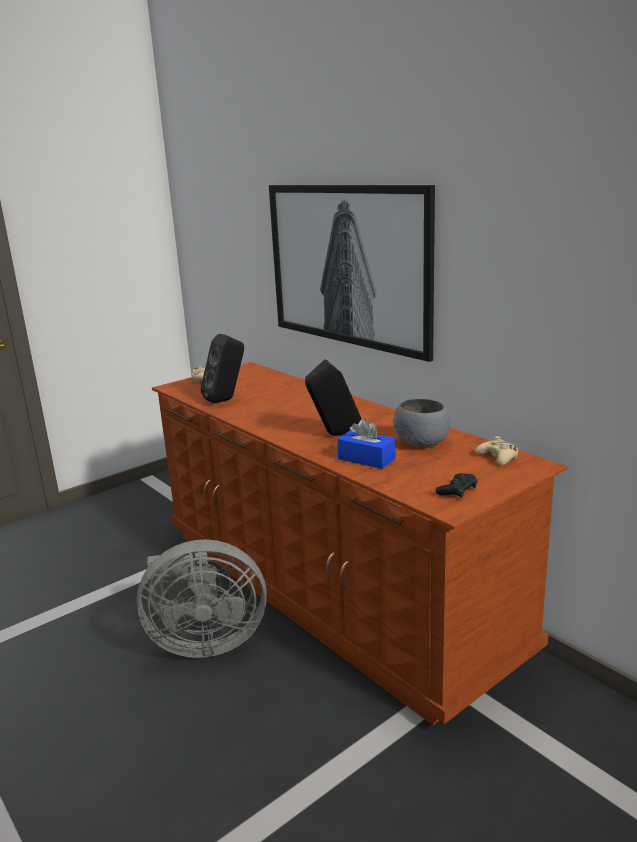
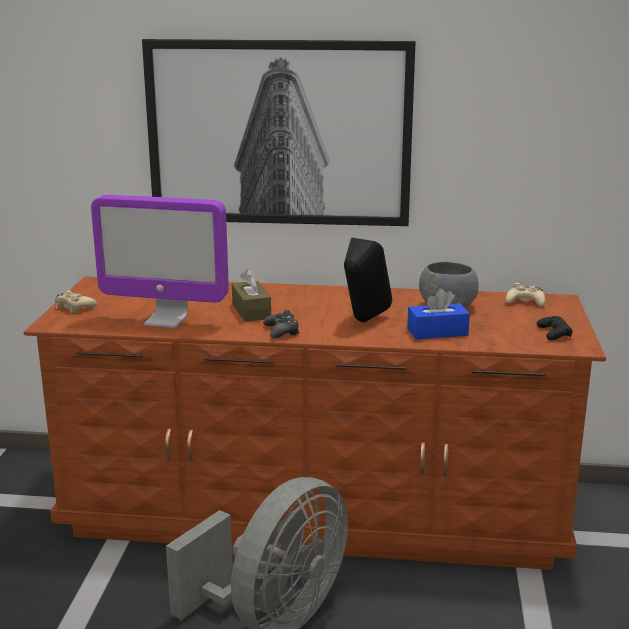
camera: 45 degrees left, 0 degrees up
(227, 400) = (166, 320): black speaker -> monitor
(269, 426) = (281, 331): none -> black game controller
(284, 407) = (251, 311): none -> brown tissue box

